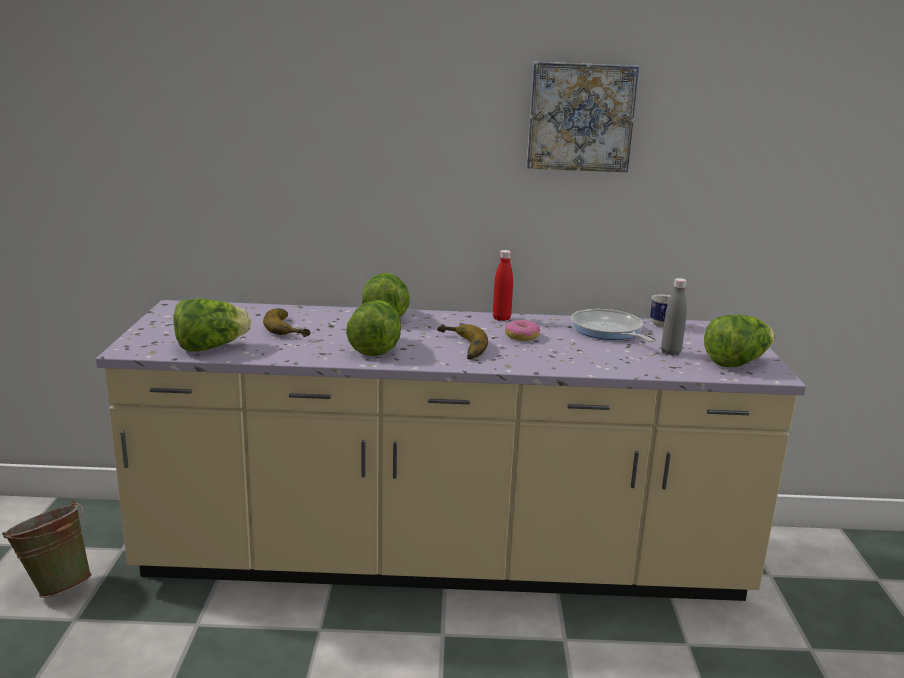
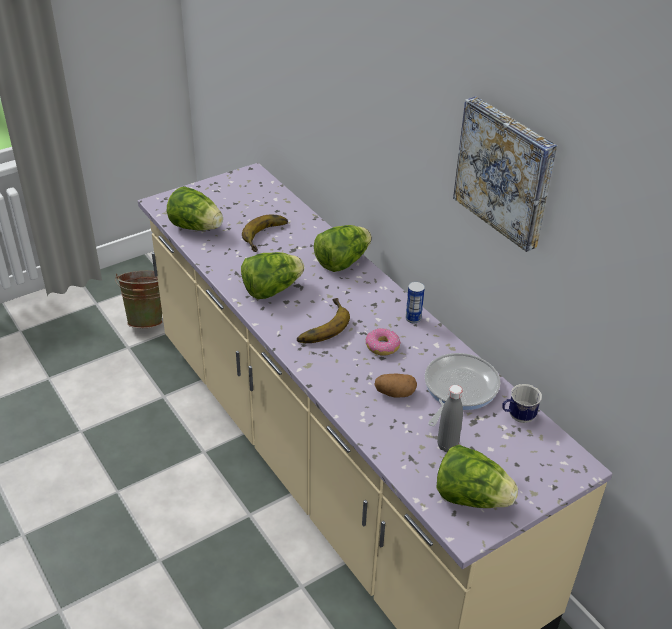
camera: 55 degrees right, 20 degrees up
(501, 318) = (413, 318): red bottle -> can
(587, 349) = (395, 393): none -> potato

